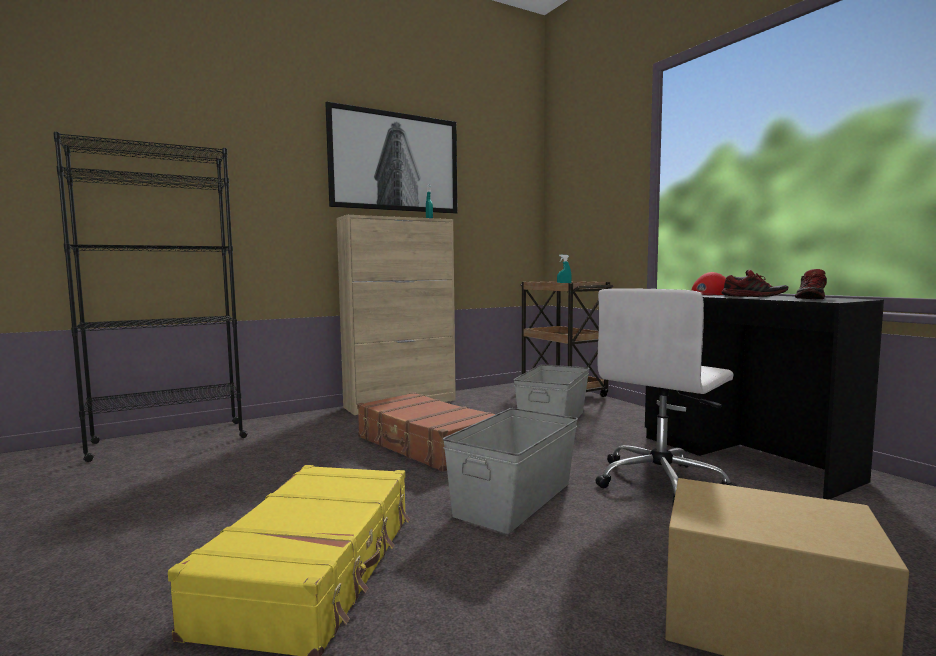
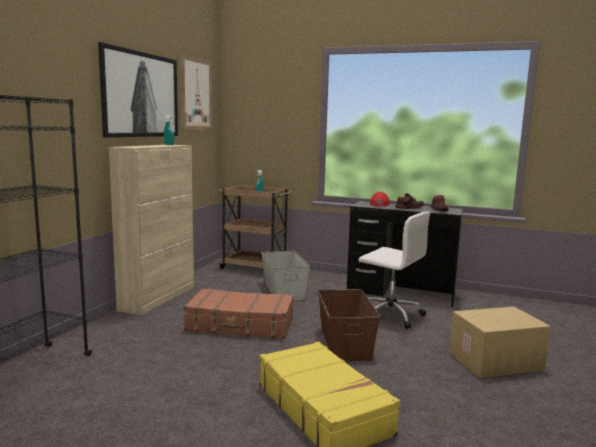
camera: 40 degrees left, 5 degrees up
(495, 164) = (196, 94): none -> picture
(515, 499) = (345, 342): grey storage box -> brown storage box
(661, 482) = (389, 315): white office chair -> white office chair turned 60 degrees counterclockwise

